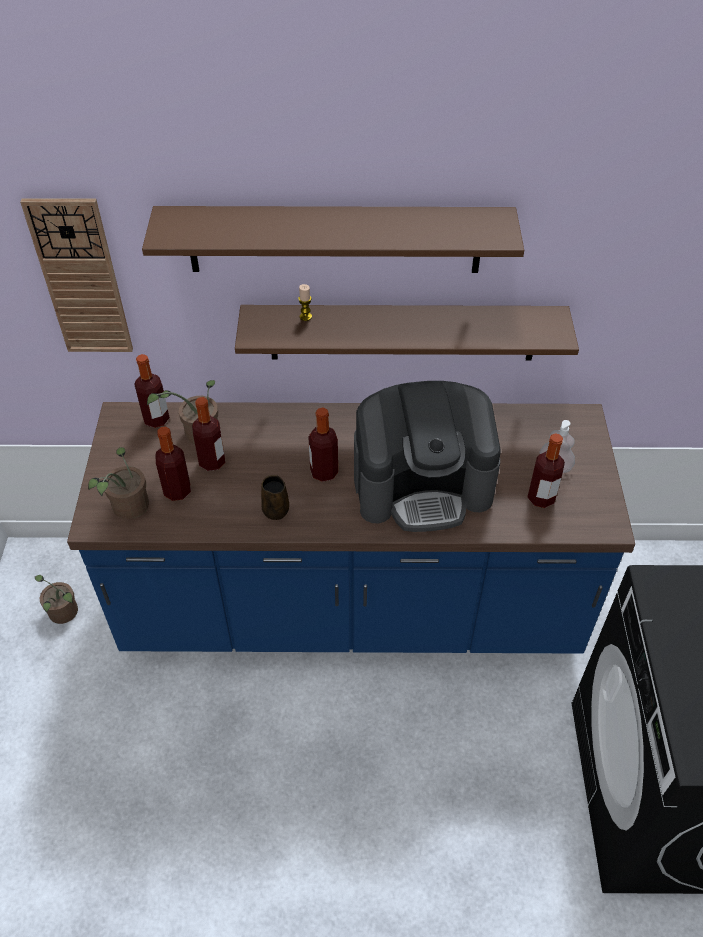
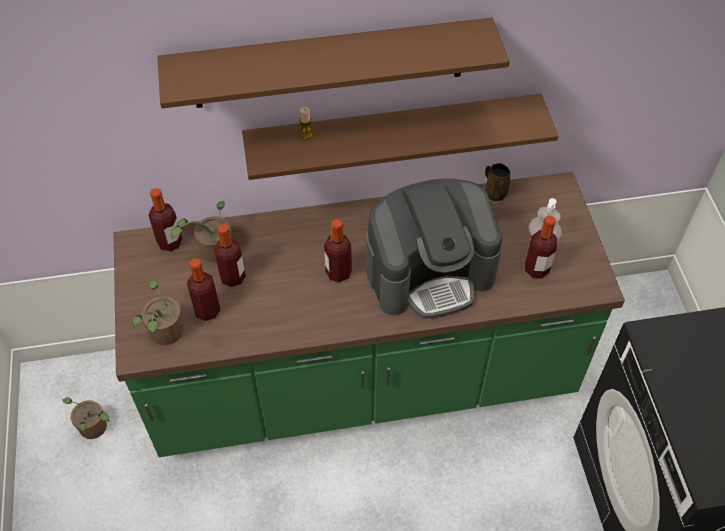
camera: 10 degrees left, 5 degrees up
(81, 279) = (89, 127): wall clock -> none
(275, 509) = (302, 315): brown mug -> brown mug (494, 192)
(351, 606) = (362, 379): blue counter -> green counter

